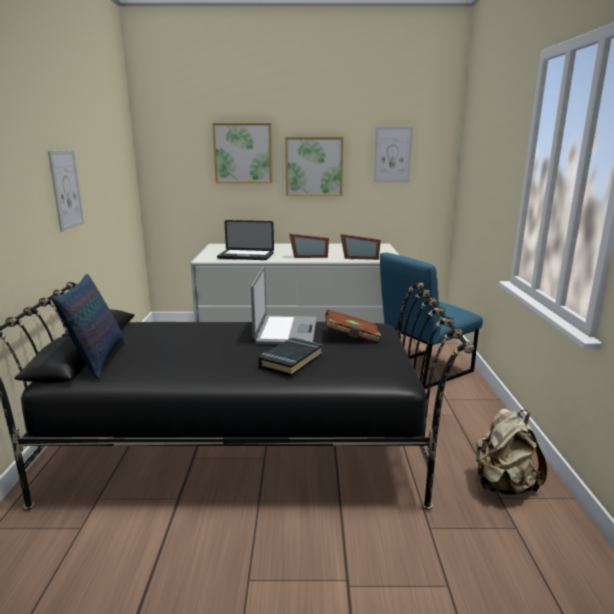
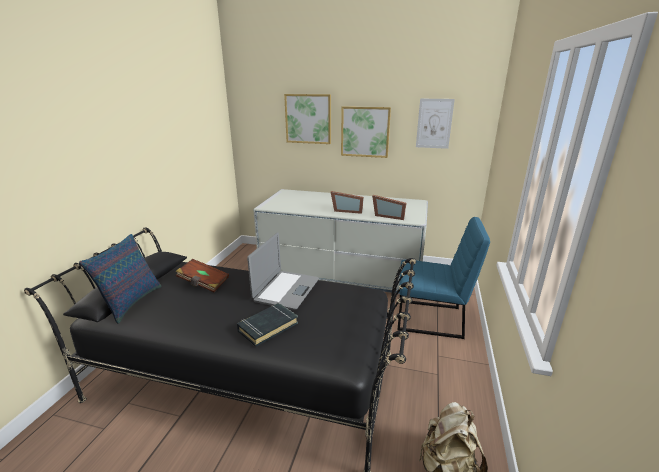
camera: 15 degrees right, 5 degrees up
(66, 189) = (147, 156): picture -> none
(246, 256) = (298, 206): laptop -> none
(351, 337) = (336, 305): brown book -> brown book (203, 283)
(424, 369) = (431, 319): blue chair -> blue chair turned 150 degrees counterclockwise

